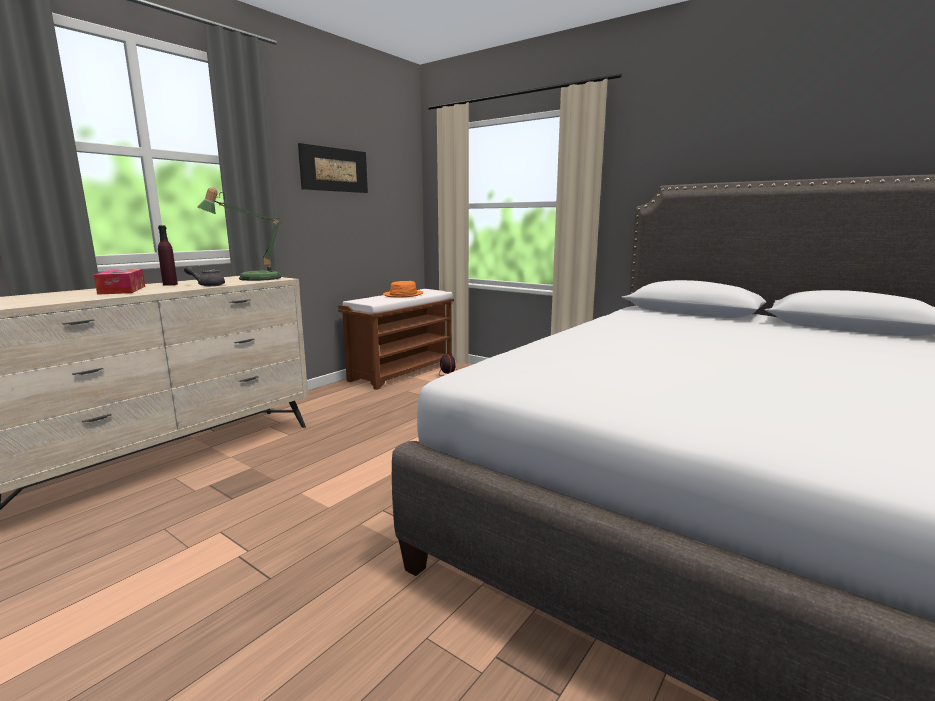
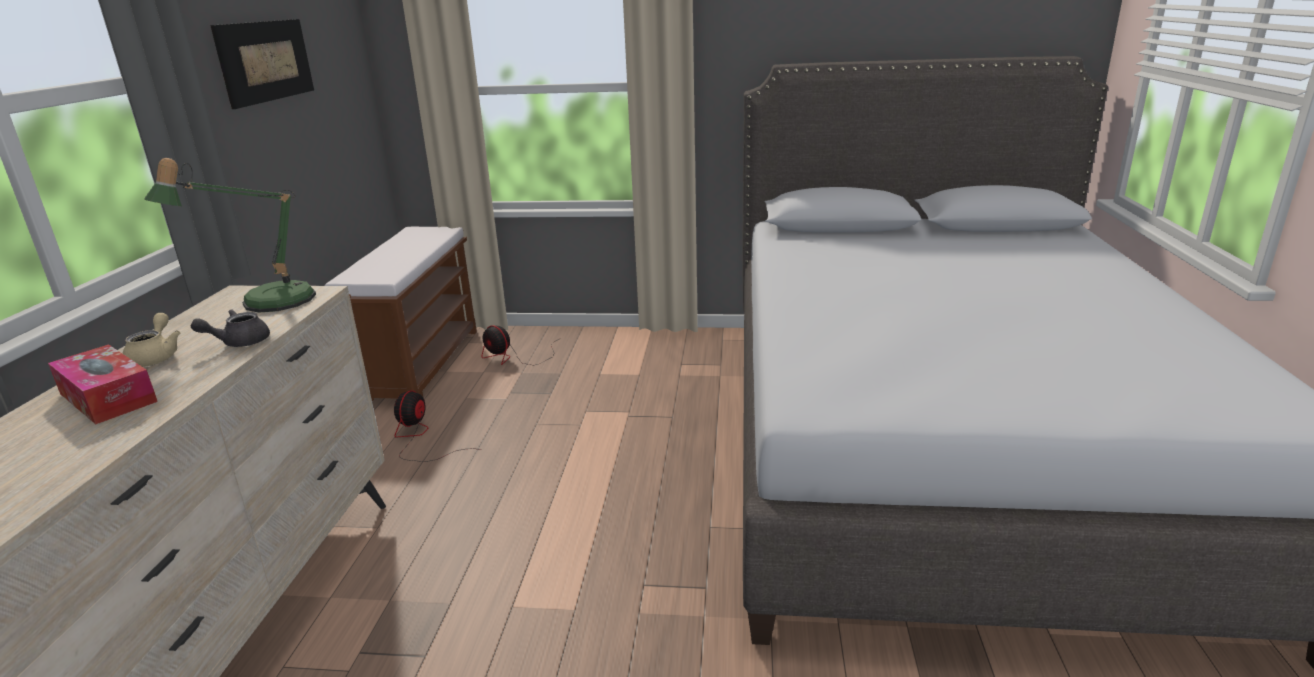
camera: 30 degrees left, 10 degrees up
(170, 284) = (156, 357): purple bottle -> beige teapot
(360, 402) = (420, 438): none -> fan
(403, 295) = (401, 249): orange hat -> none

